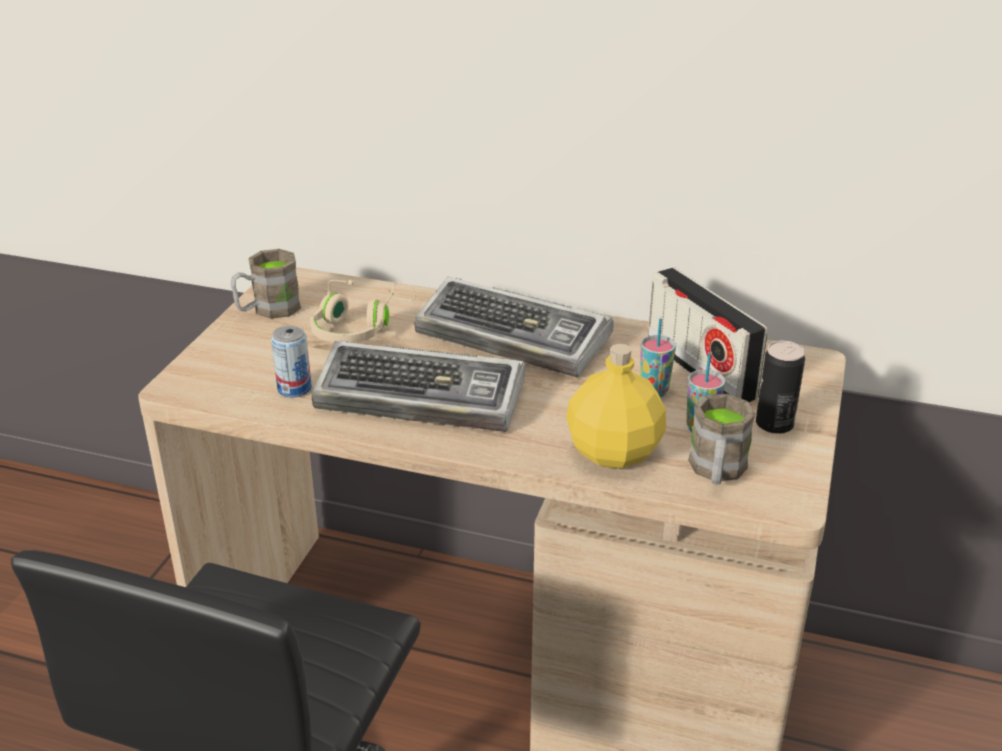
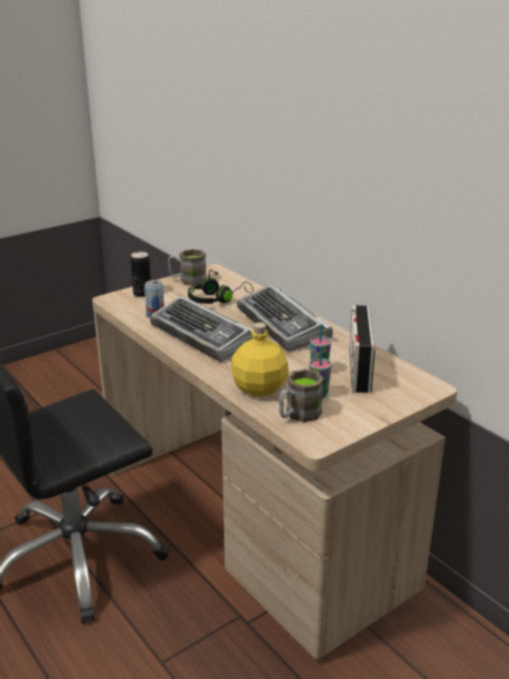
camera: 35 degrees right, 5 degrees down
(359, 327) = (217, 299): beige headphones -> black headphones
(774, 424) = (362, 407): can -> can (142, 293)

